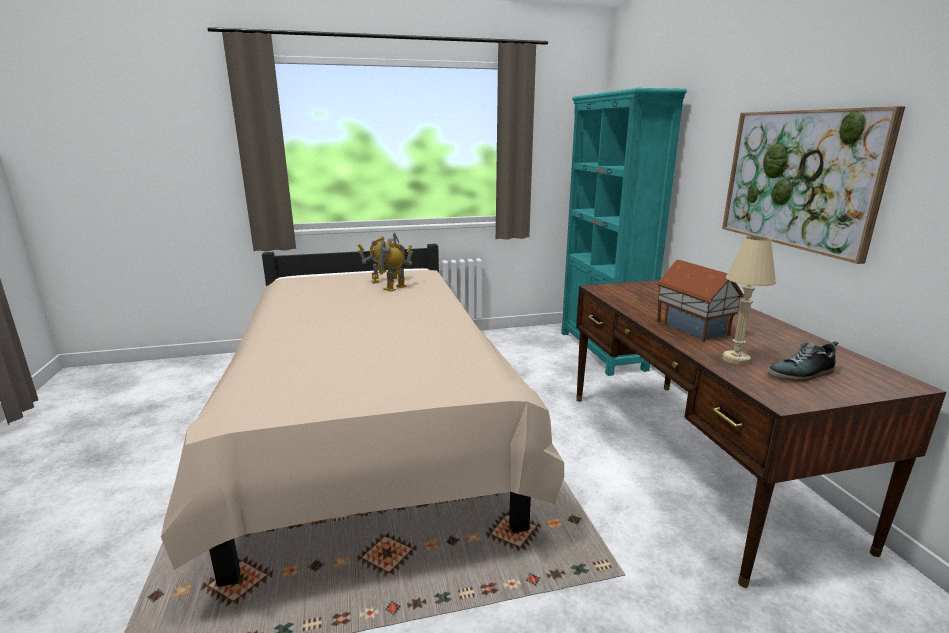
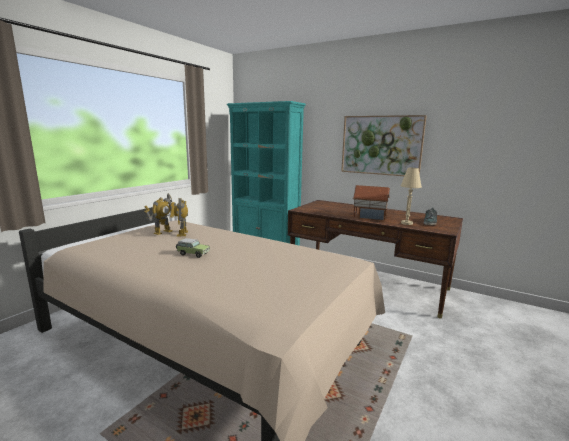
camera: 45 degrees left, 5 degrees down
(347, 313) = (192, 254): none -> toy car

